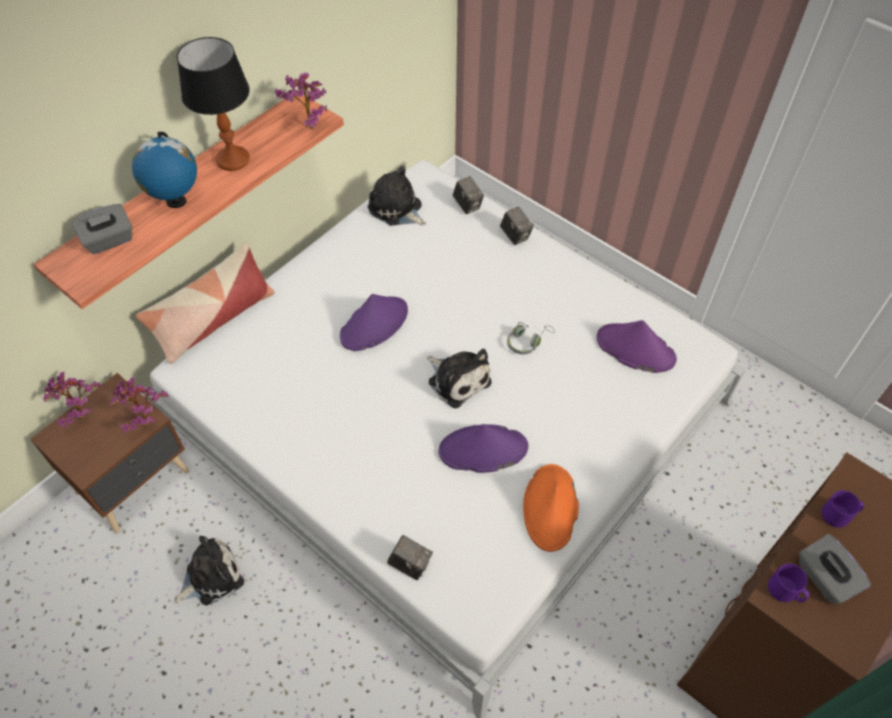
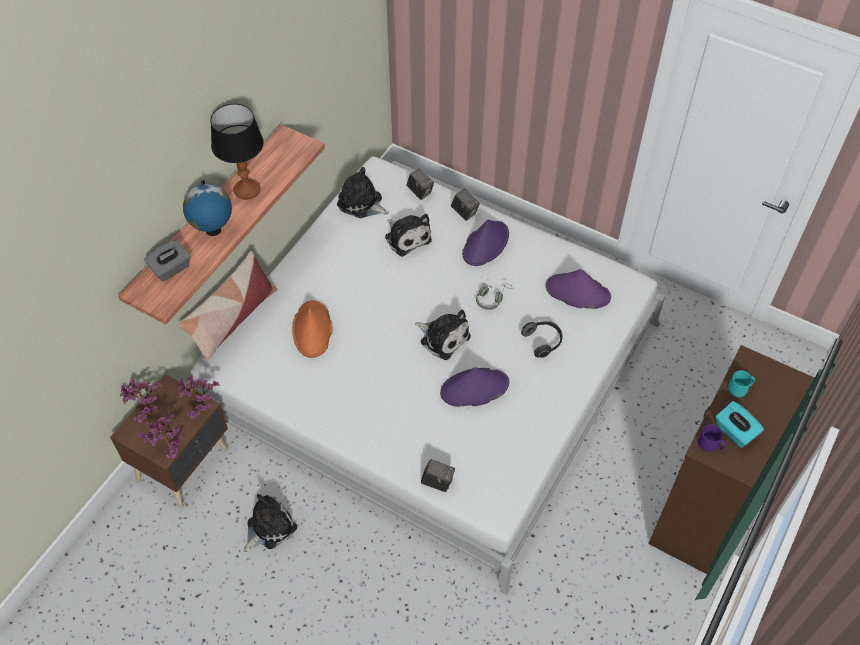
camera: 10 degrees left, 0 degrees up
(308, 127) = (298, 154): potted plant -> potted plant (168, 449)
(374, 324) = (366, 302): purple hat -> purple hat (485, 244)
(440, 254) = (406, 237): none -> plush toy
(550, 508) = (534, 424): orange hat -> orange hat (312, 330)
(581, 404) = (543, 342): none -> headphones
(824, 578) = (734, 432): grey tissue box -> turquoise tissue box
(838, 515) = (739, 389): purple mug -> turquoise mug

